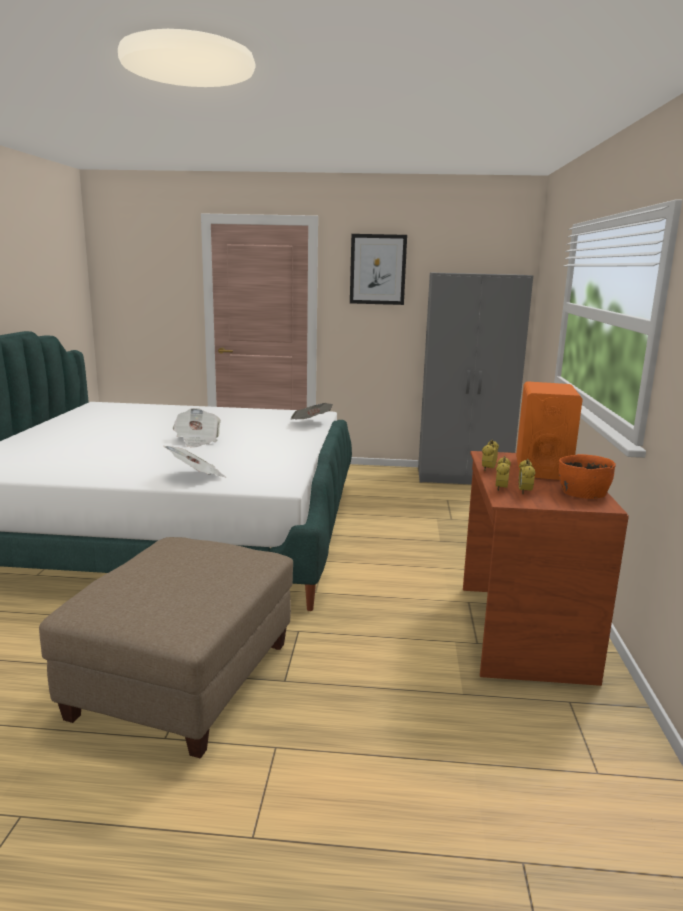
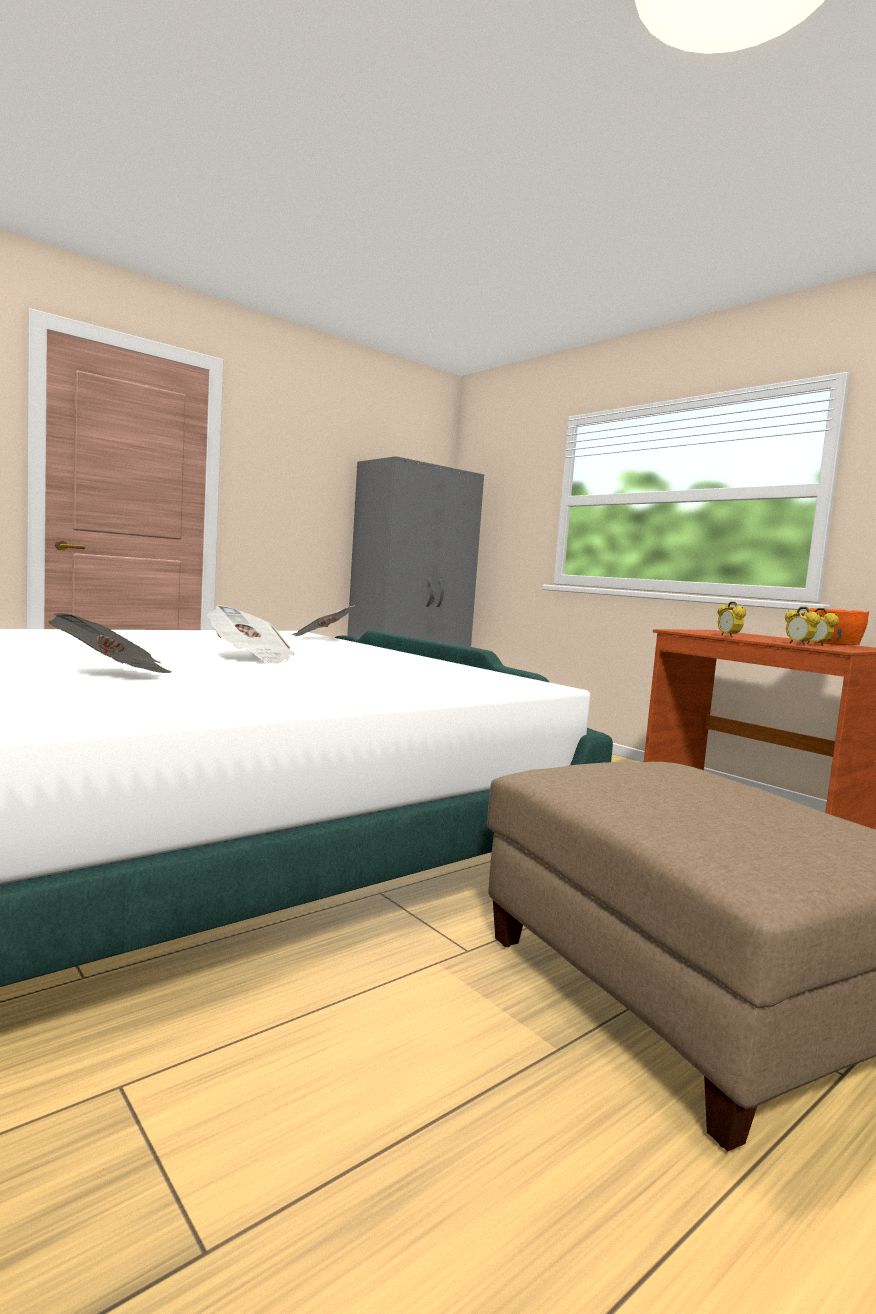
camera: 45 degrees left, 10 degrees down
(196, 477) = (417, 687): newspaper -> newspaper (113, 676)
(378, 269) = (298, 448): picture -> none
(542, 468) = (745, 635): orange speaker -> none

